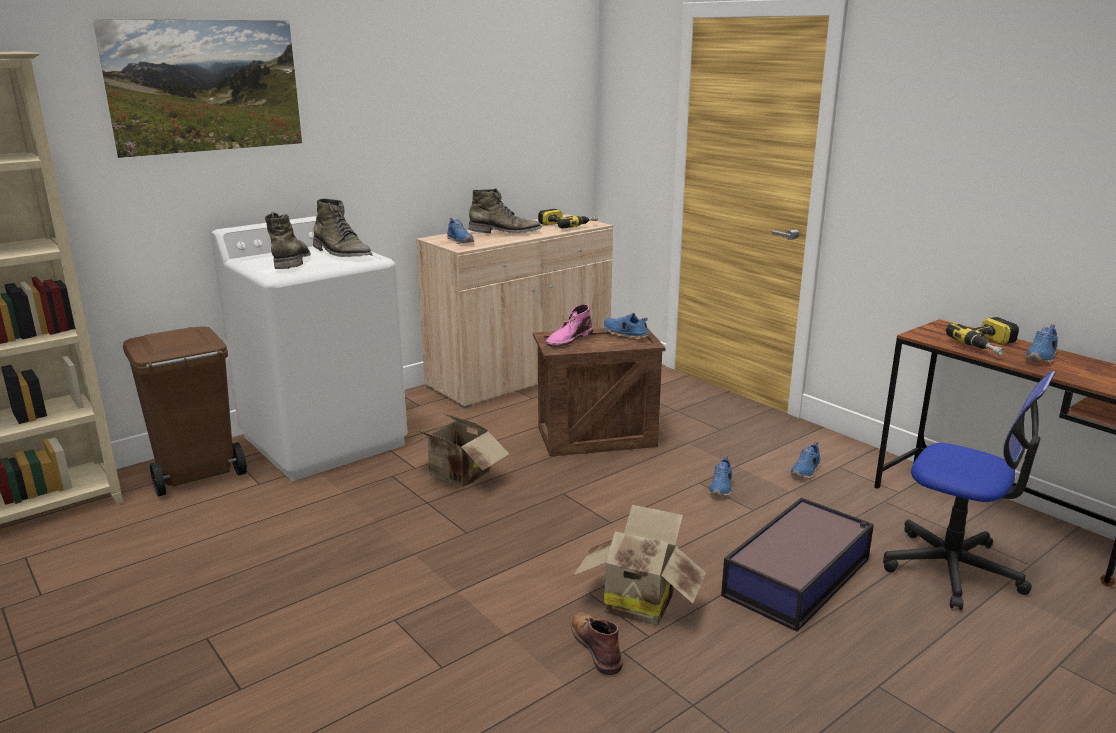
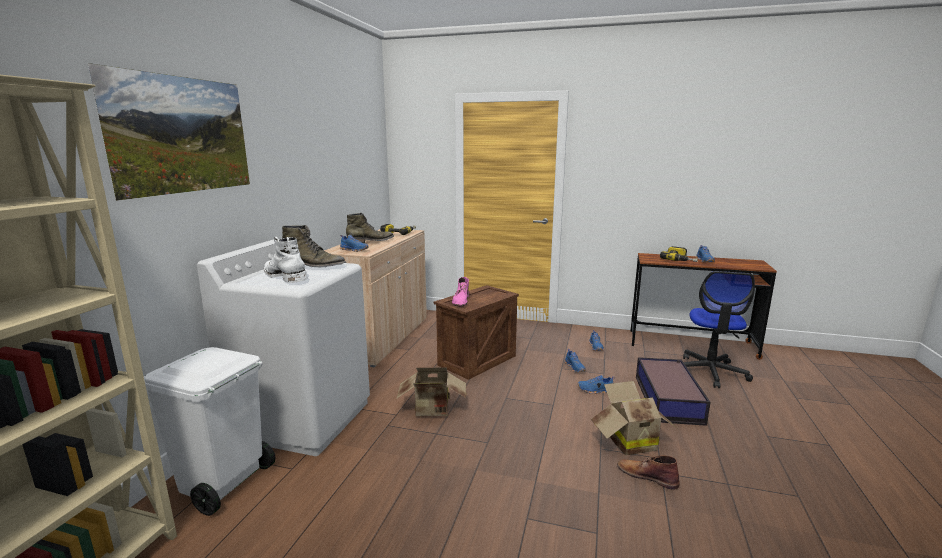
camera: 35 degrees left, 5 degrees down
(195, 475) = (223, 484): brown trash can -> white trash can
(291, 261) = (285, 276): green boot -> white boot
(625, 334) = (486, 291): blue shoe -> blue shoe (595, 390)
(952, 569) = (710, 372): office chair -> office chair turned 105 degrees clockwise

